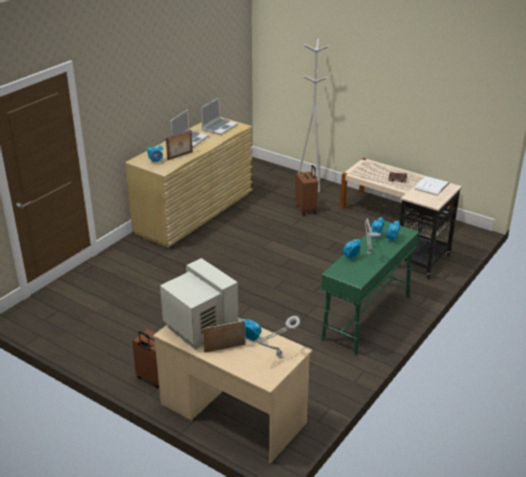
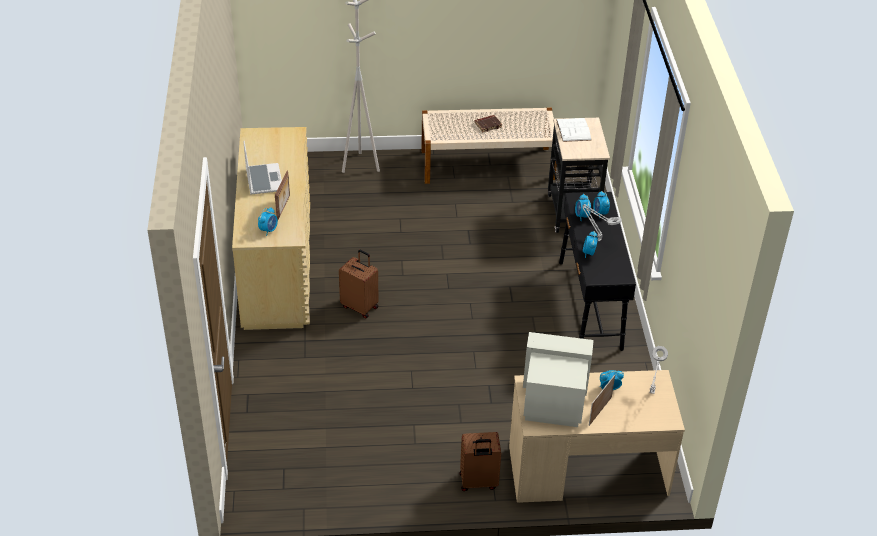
camera: 40 degrees left, 10 degrees up
(219, 127) = (272, 145): laptop -> none
(306, 209) = (392, 201): brown suitcase -> brown suitcase (360, 306)
(365, 317) = (589, 305): green console table -> black console table

